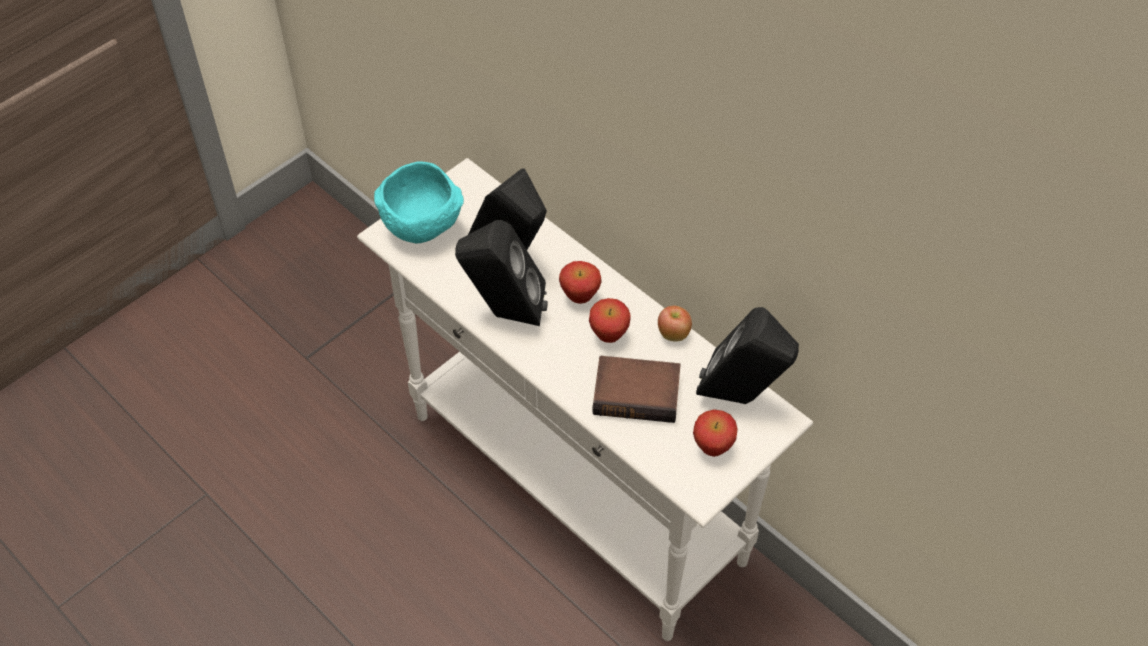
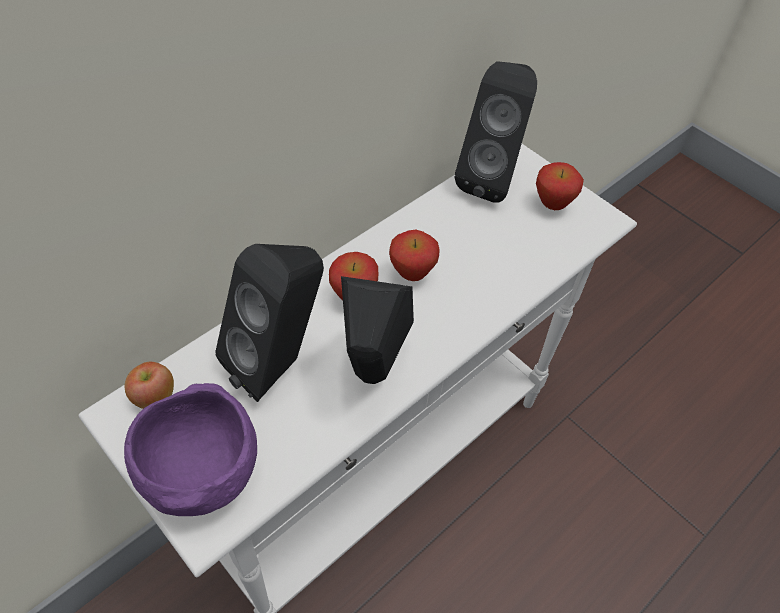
camera: 90 degrees left, 0 degrees up
(423, 226) = (202, 472): turquoise bowl -> purple bowl
(638, 393) = (489, 255): book -> none
(673, 334) = (411, 220): apple -> apple (155, 397)

